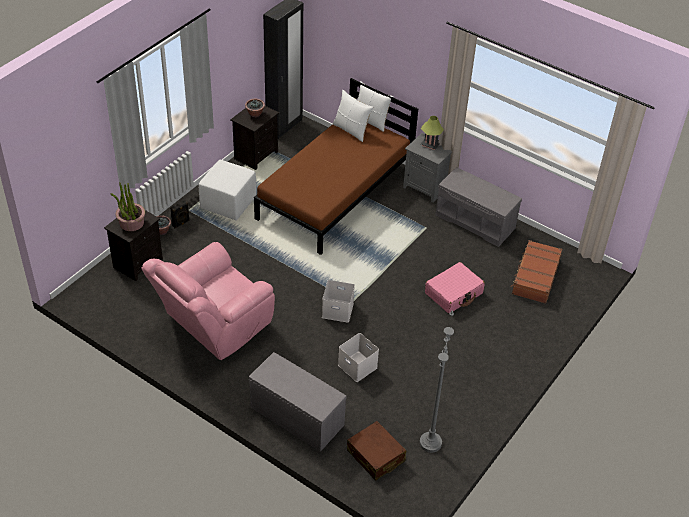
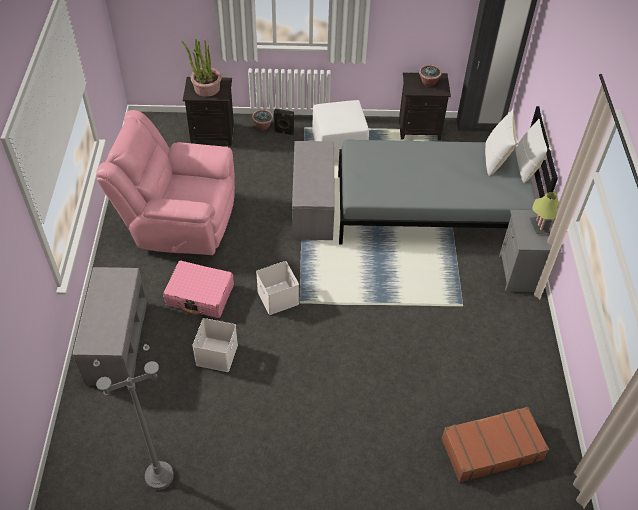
camera: 55 degrees right, 5 degrees up
(335, 193) = (432, 209): brown bed -> grey bed
(376, 456) = (109, 435): brown suitcase -> none
(454, 293) = (390, 382): pink suitcase -> pink suitcase (200, 295)
(476, 221) = (518, 344): grey bench -> grey bench (314, 207)

